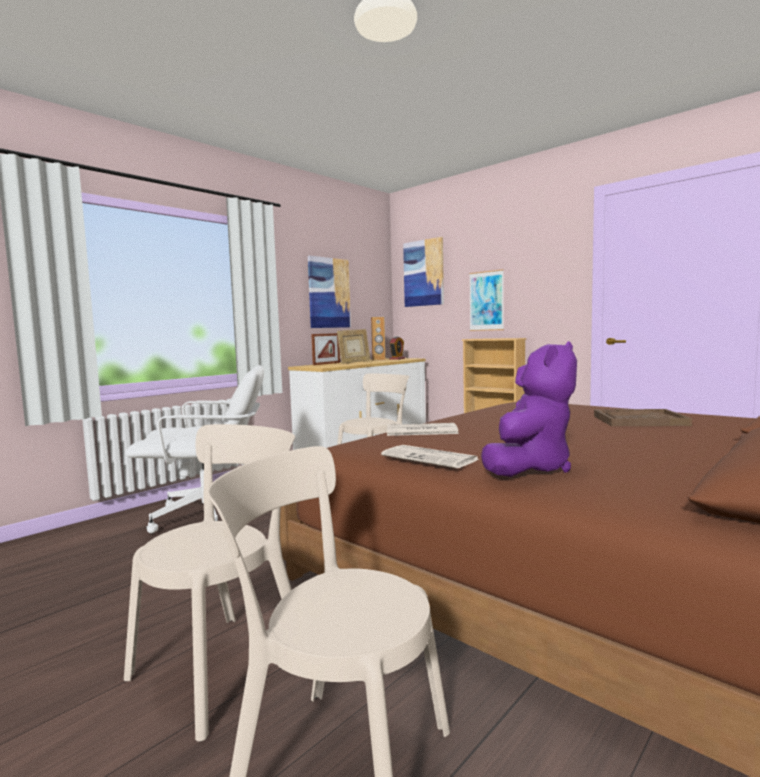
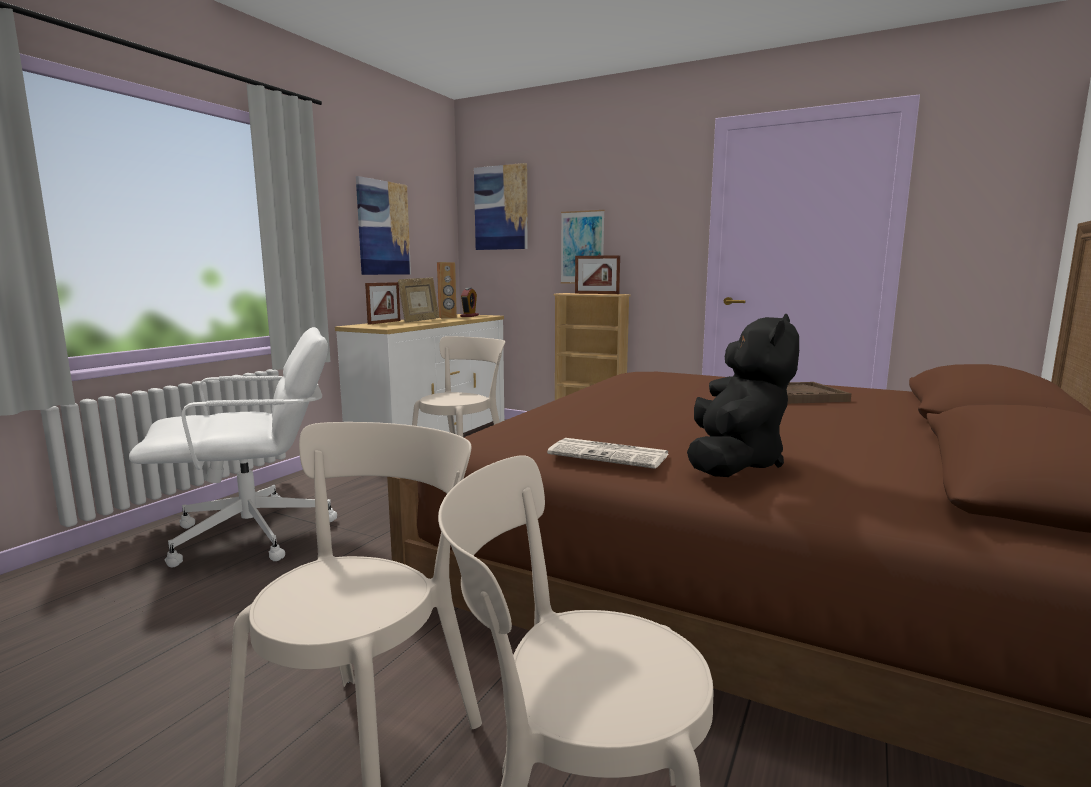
camera: 15 degrees left, 5 degrees up
(420, 431) = (563, 416): newspaper -> none
(497, 338) = (596, 293): none -> picture frame
(528, 468) = (733, 463): purple plush toy -> black plush toy

